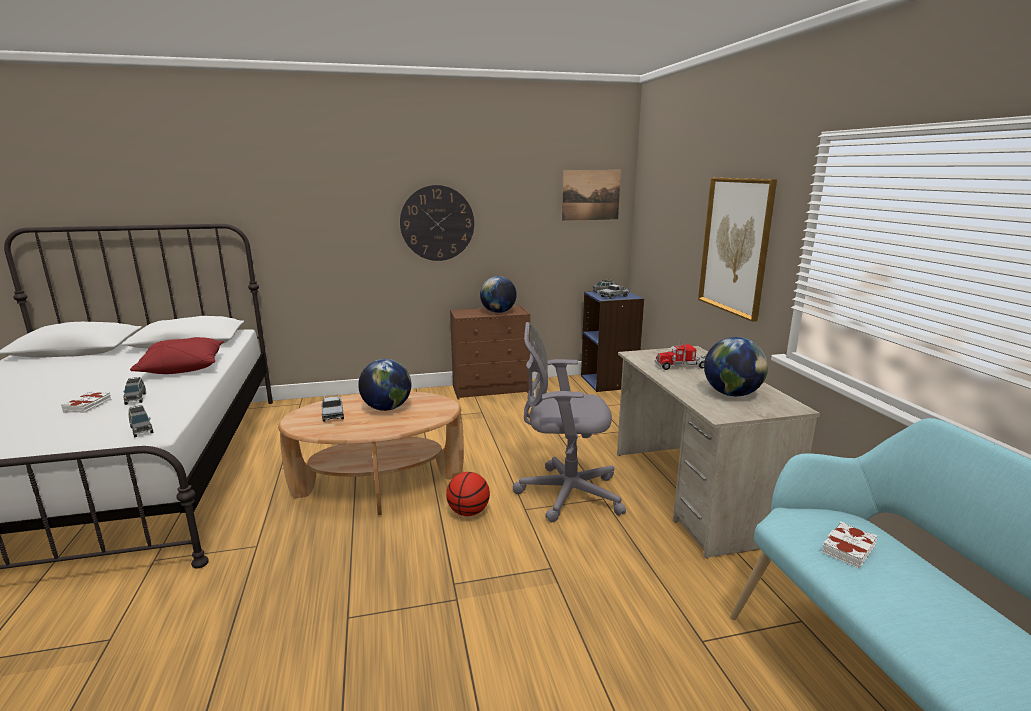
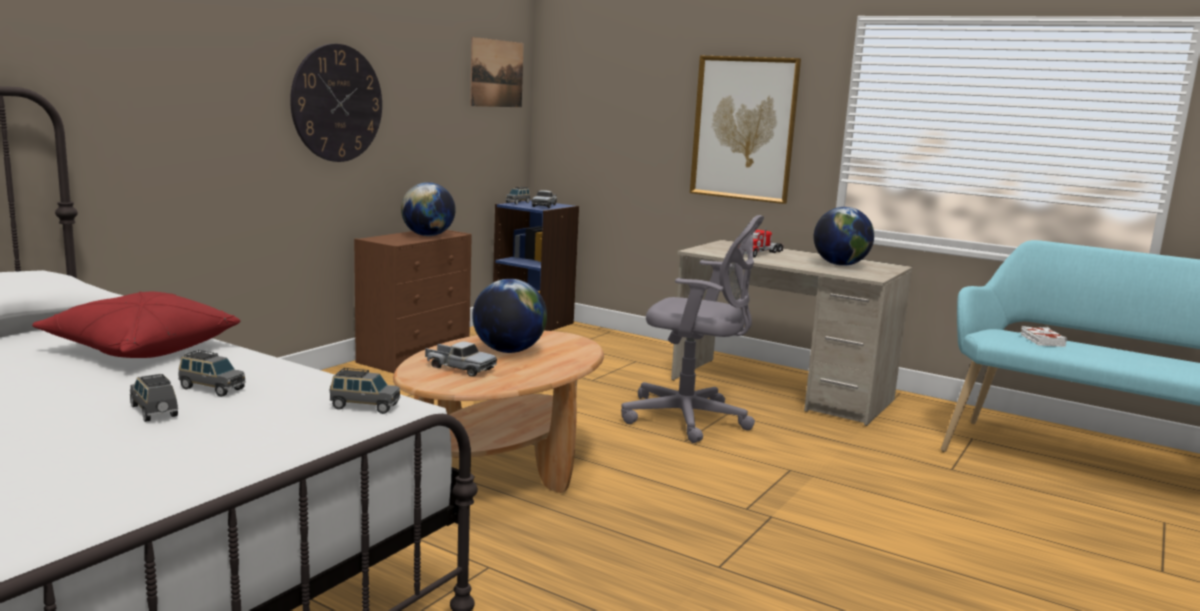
camera: 45 degrees left, 5 degrees down
(88, 406) = (154, 411): white book -> grey toy car
(468, 512) = (642, 459): basketball -> none
(564, 493) = (690, 419): grey office chair -> grey office chair turned 120 degrees counterclockwise

